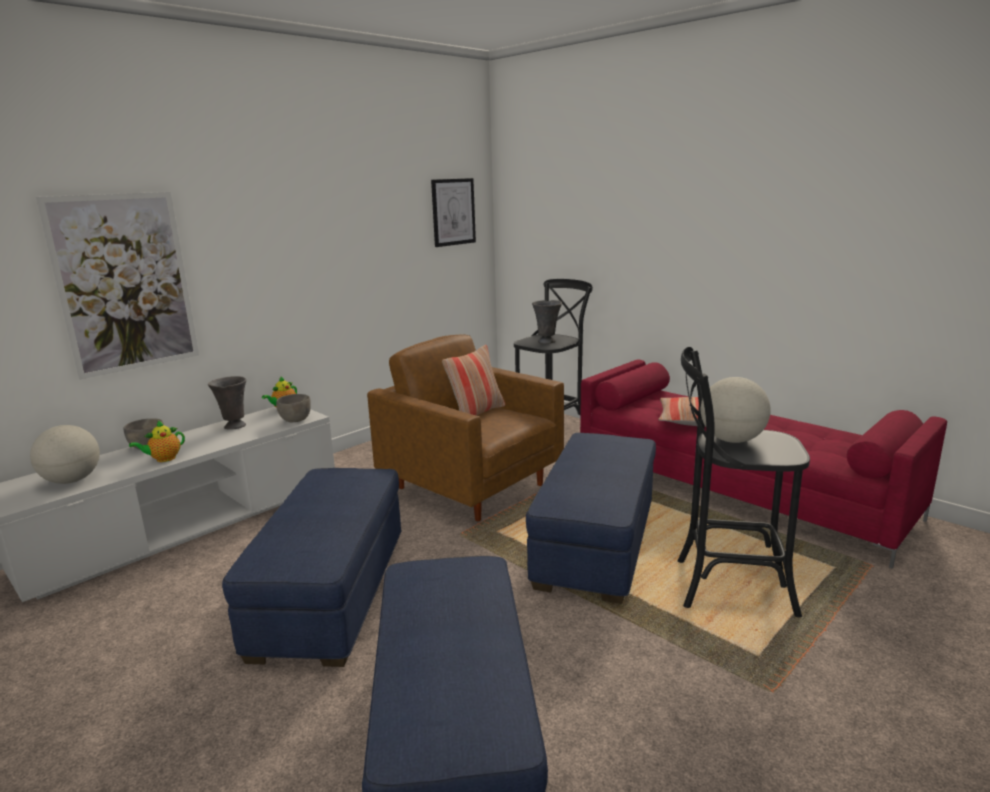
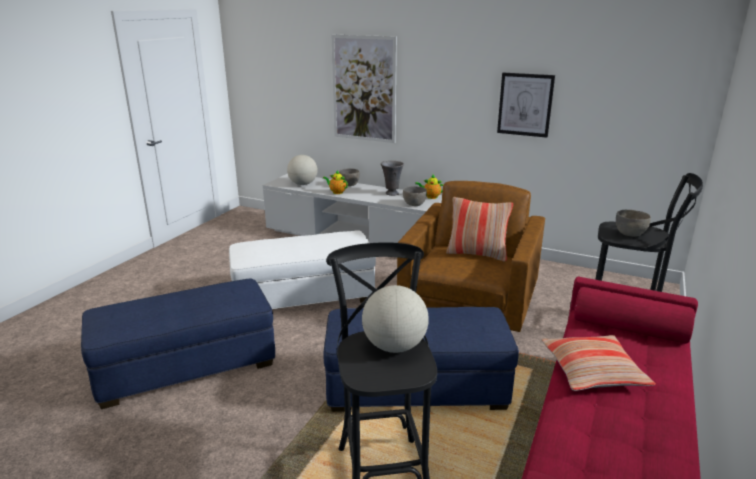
camera: 70 degrees right, 5 degrees up
(331, 593) = (304, 296): blue ottoman -> white ottoman
(453, 212) = (659, 77): picture -> picture (525, 104)
(547, 342) = (630, 234): grey vase -> grey bowl

